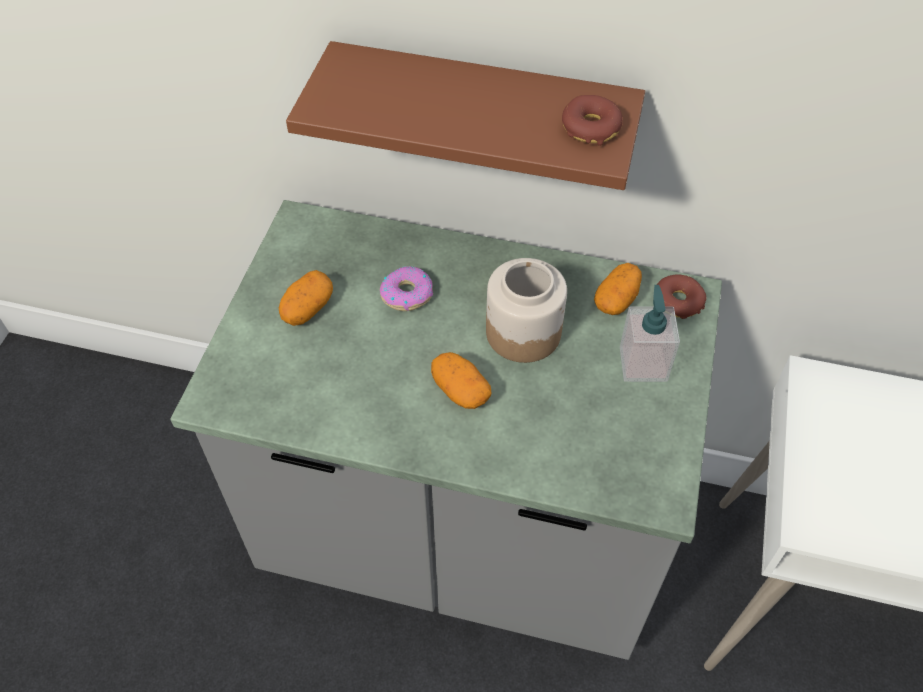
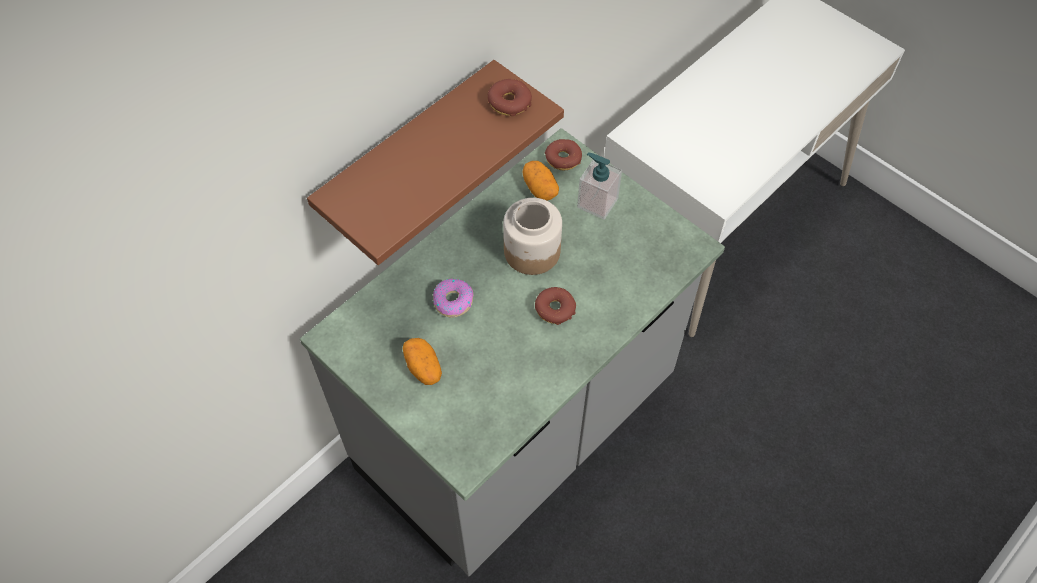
camera: 60 degrees left, 5 degrees up
(460, 390) = (555, 309): potato -> donut

